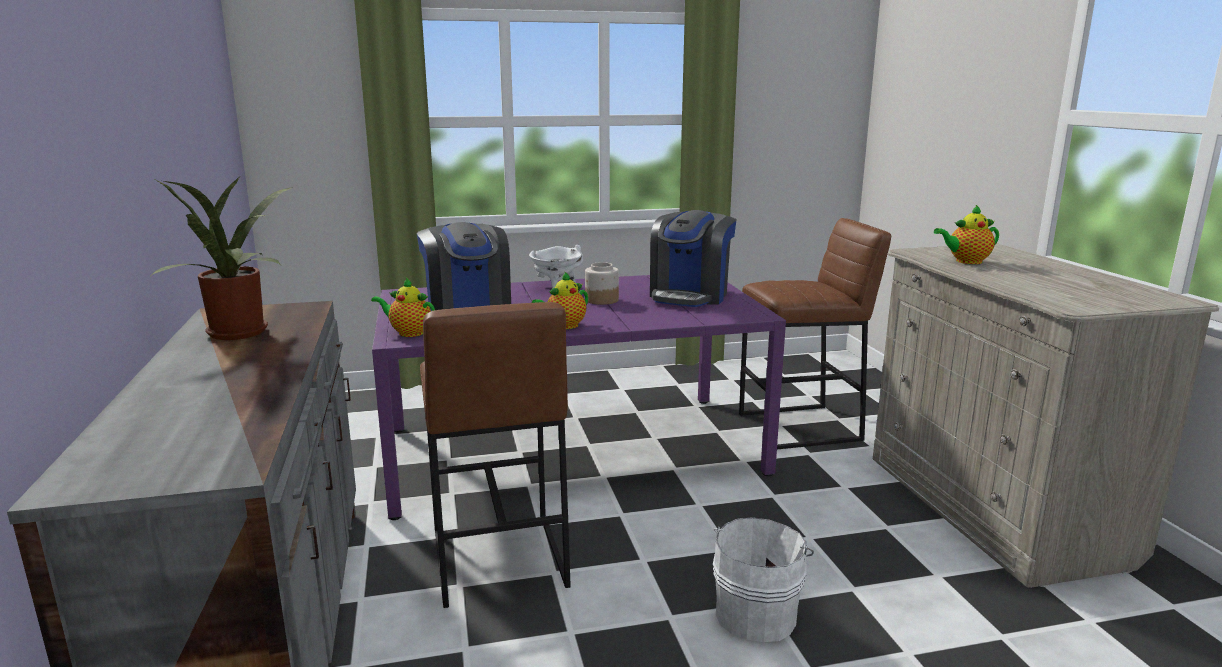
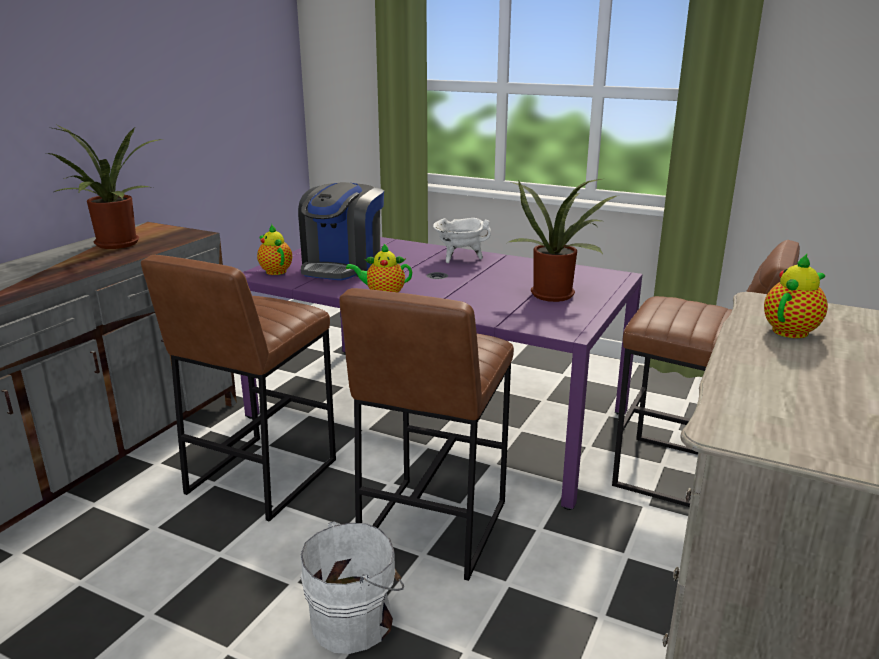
camera: 40 degrees right, 5 degrees up
(601, 300) = (468, 279): jar -> none
(690, 295) = (555, 294): coffee machine -> potted plant
(705, 528) = (433, 527): none -> brown stool
(966, 261) = (792, 330): teapot -> teapot turned 105 degrees clockwise

